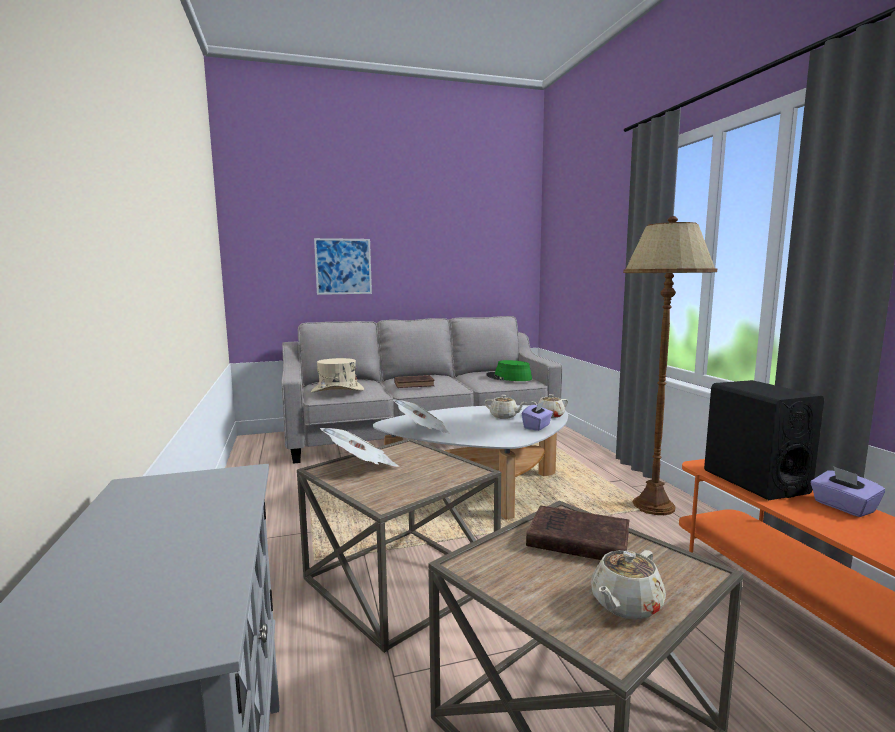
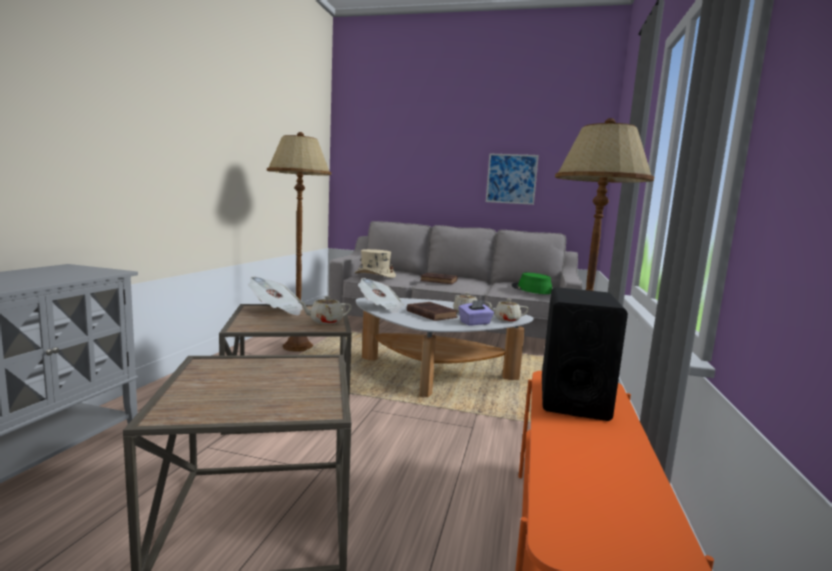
camera: 30 degrees right, 0 degrees up
(292, 503) = (298, 347): none -> brown floor lamp
(343, 266) = (416, 178): picture -> picture (511, 179)
(575, 540) = (292, 372): brown book -> brown book (430, 314)
(625, 604) = (231, 405): beige teapot -> beige teapot (325, 321)
(843, 507) = (616, 438): purple tissue box -> none

